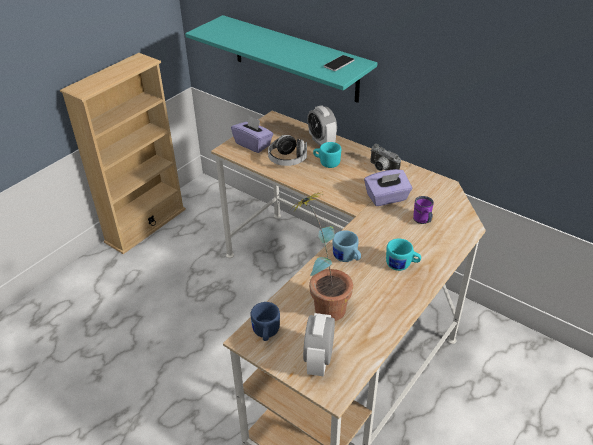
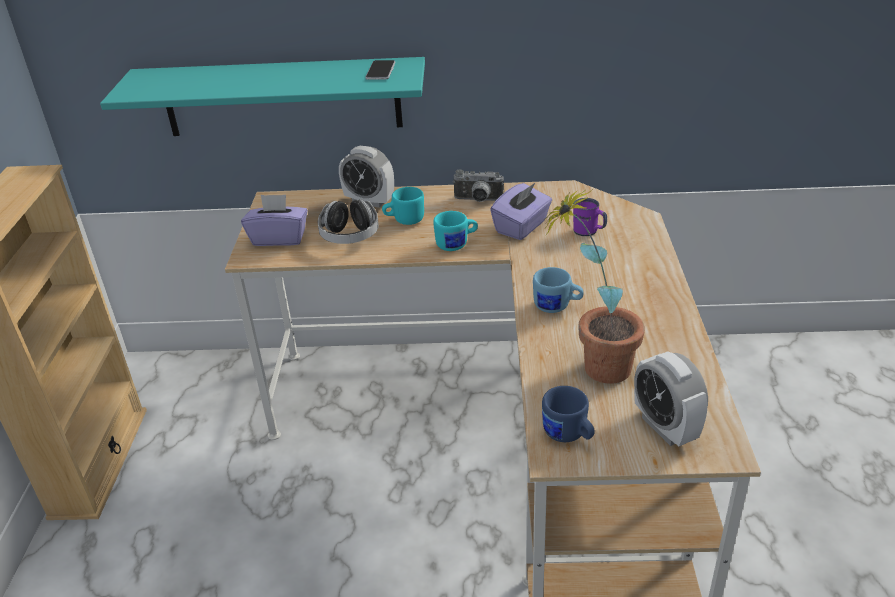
camera: 35 degrees left, 5 degrees down
(402, 265) = (624, 284): turquoise mug -> turquoise mug (457, 244)

